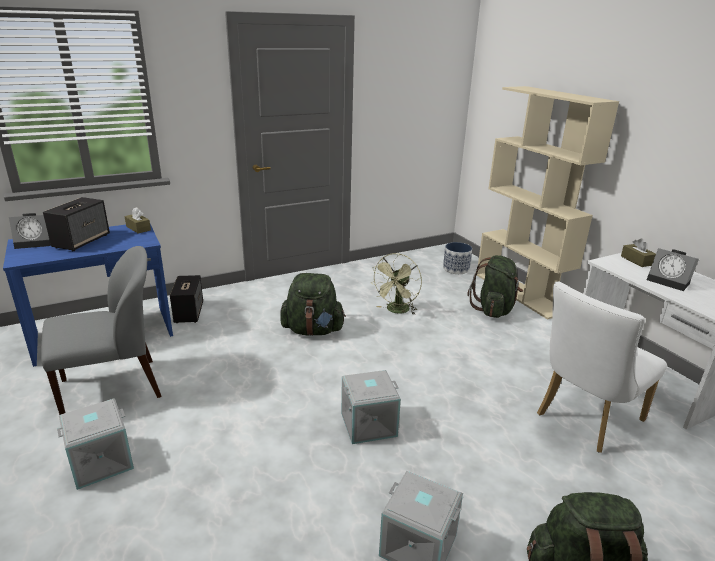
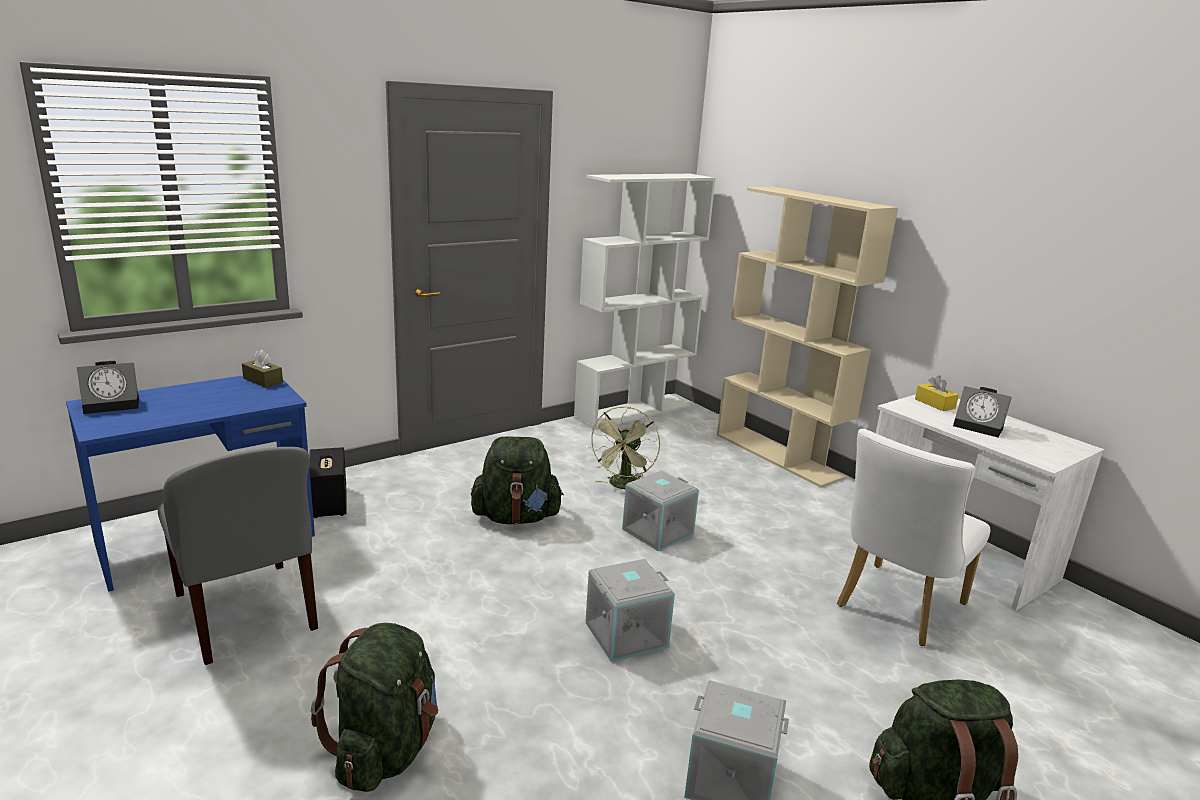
camera: 10 degrees left, 5 degrees down
(82, 241) = (185, 400): speaker -> none
(101, 461) = (260, 714): grey storage box -> grey storage box (657, 531)
(114, 388) = (247, 614): grey chair -> grey chair turned 90 degrees clockwise
(418, 255) = (634, 411): none -> white bookcase
(456, 269) = (688, 428): planter -> none
(494, 309) = (750, 478): green backpack -> green backpack (386, 749)
(636, 260) = (934, 404): brown tissue box -> yellow tissue box

